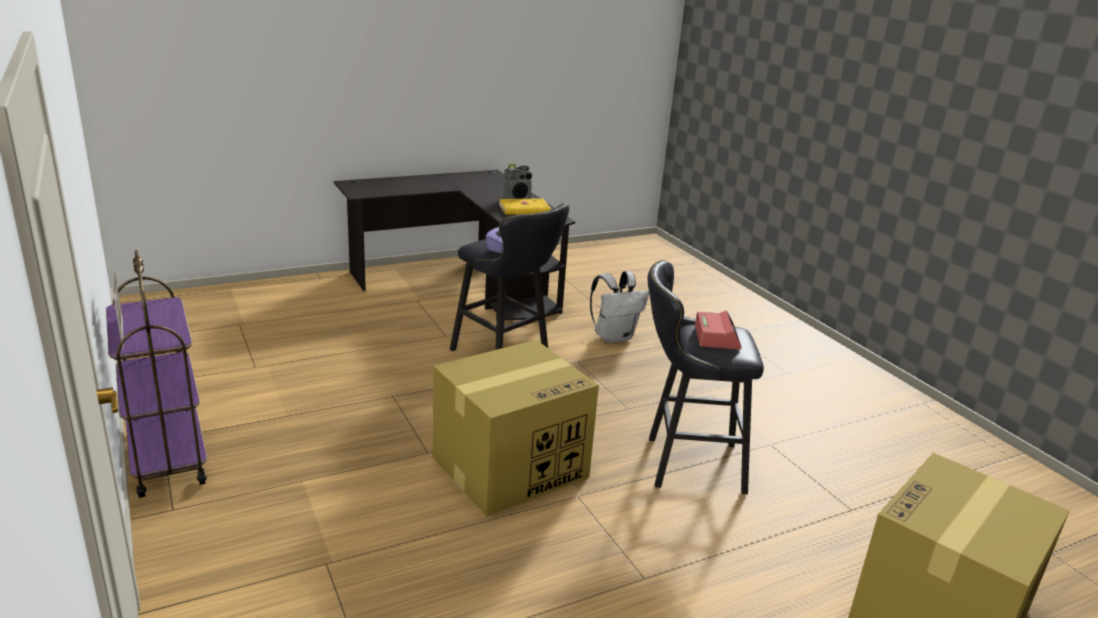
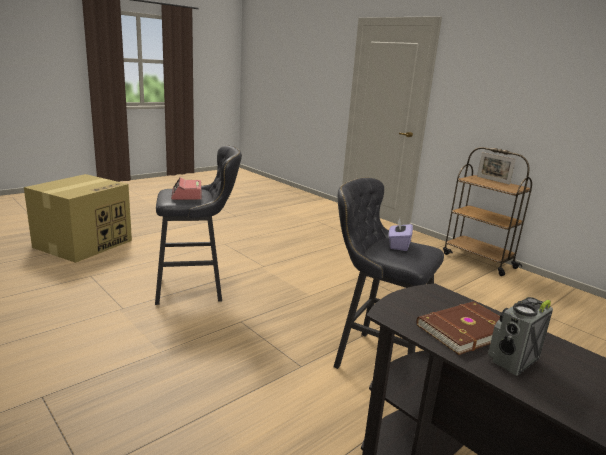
camera: 165 degrees right, 5 degrees down
(167, 459) = (478, 260): purple cart -> brown cart
(511, 466) = (308, 275): cardboard box -> none
(525, 210) = (463, 329): yellow book -> brown book
(614, 337) = (270, 418): white backpack -> none

